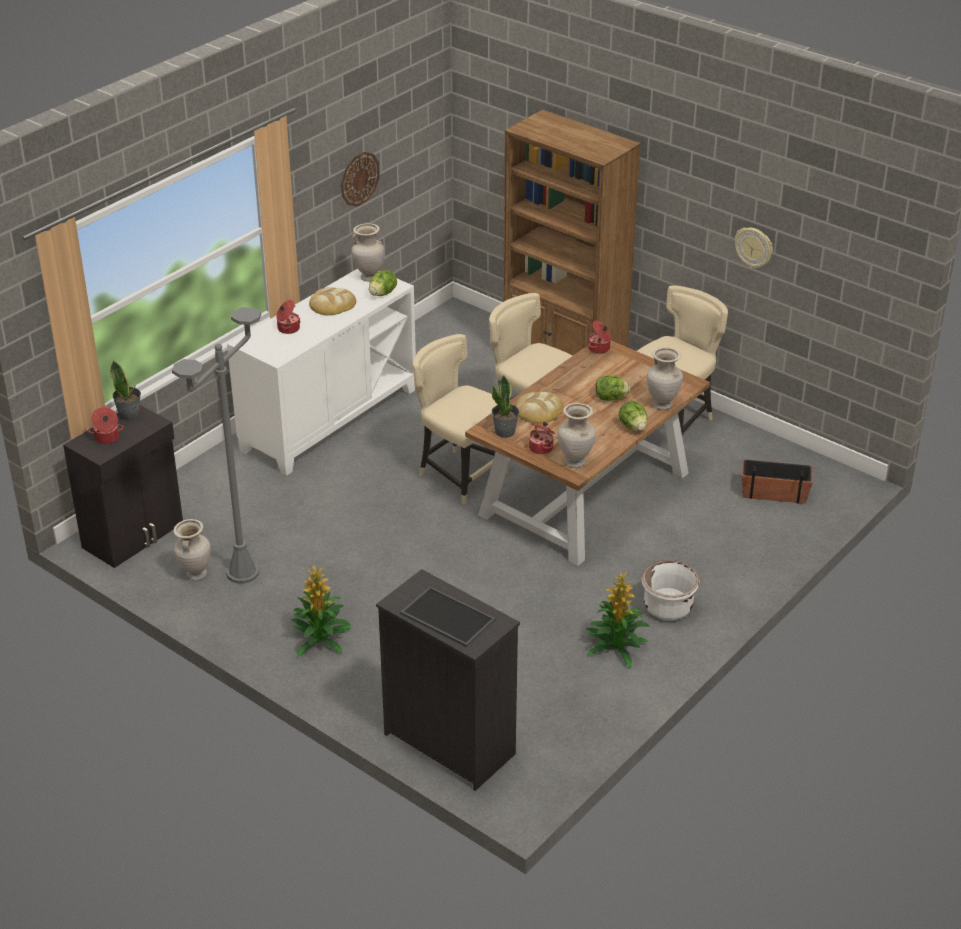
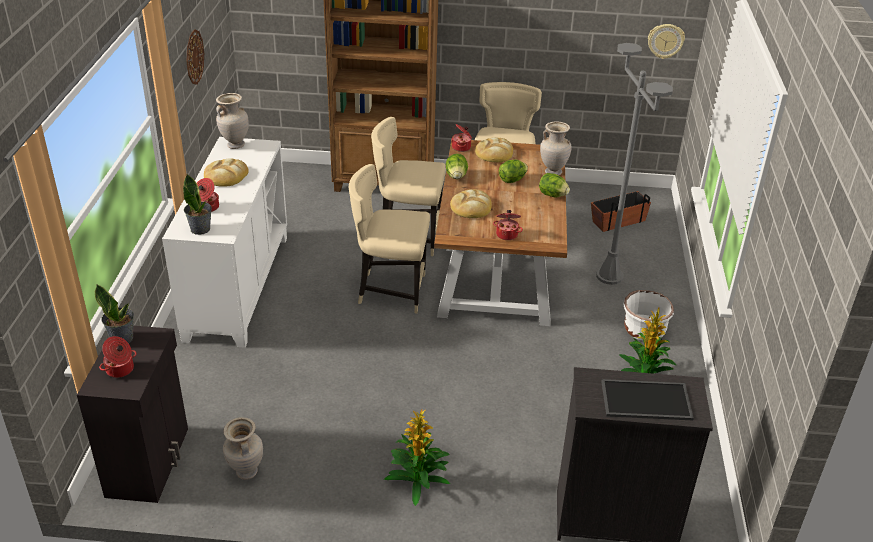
camera: 35 degrees left, 0 degrees up
(242, 573) = (289, 451): grey floor lamp -> grey floor lamp (609, 276)
(382, 294) = (261, 154): lettuce -> lettuce (456, 176)
(505, 432) = (465, 232): potted plant -> potted plant (200, 229)
(575, 462) = (544, 236): beige vase -> none
(626, 365) = (494, 153): none -> bread
(754, 247) = (553, 31): wall clock -> wall clock (665, 41)

